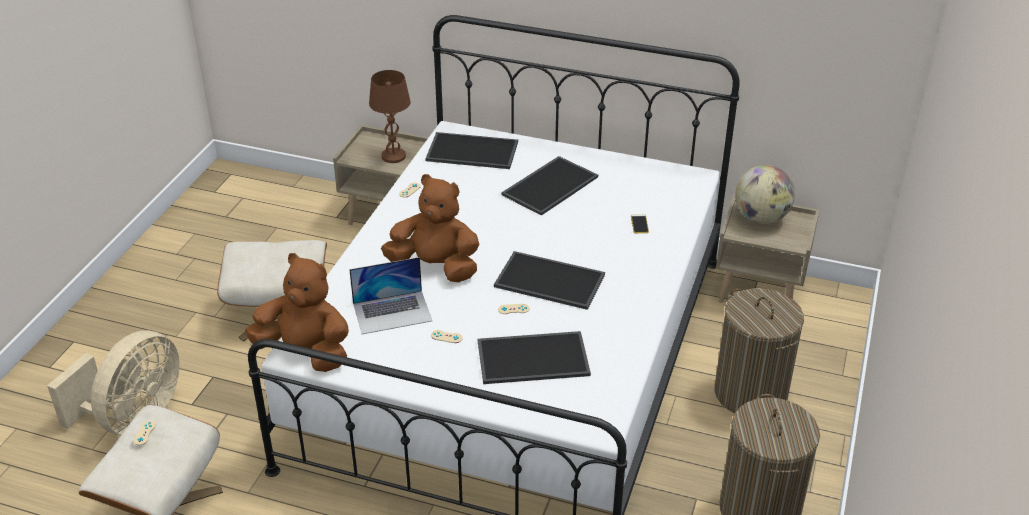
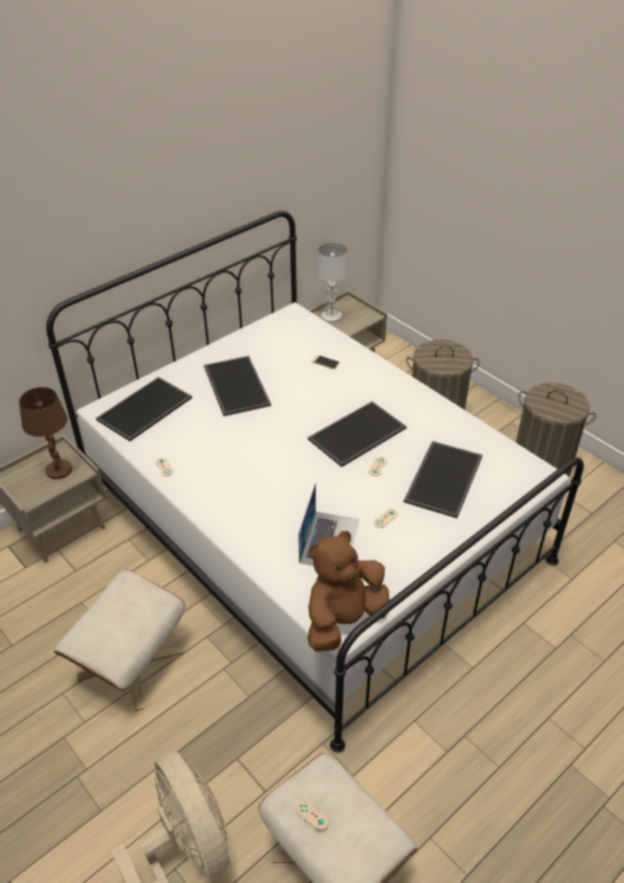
camera: 60 degrees left, 5 degrees up
(435, 267) = (288, 491): brown plush toy -> none
(761, 218) = (331, 317): globe -> white table lamp

